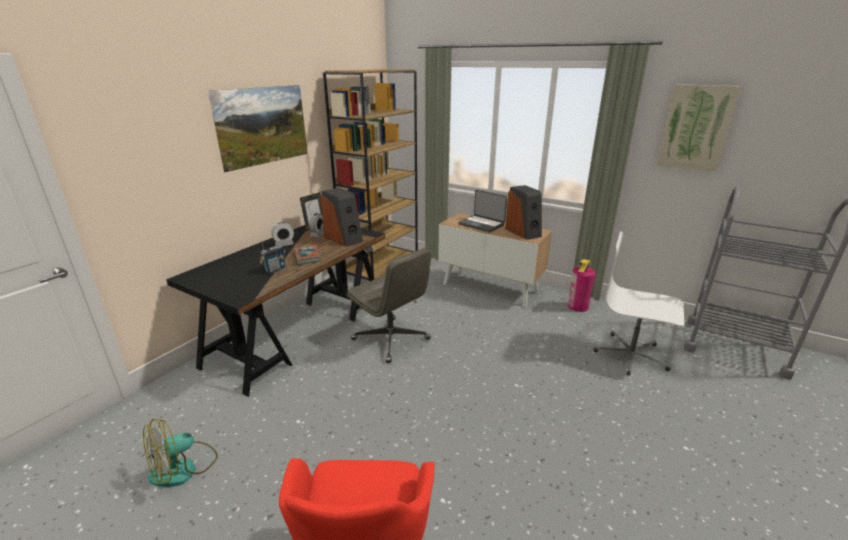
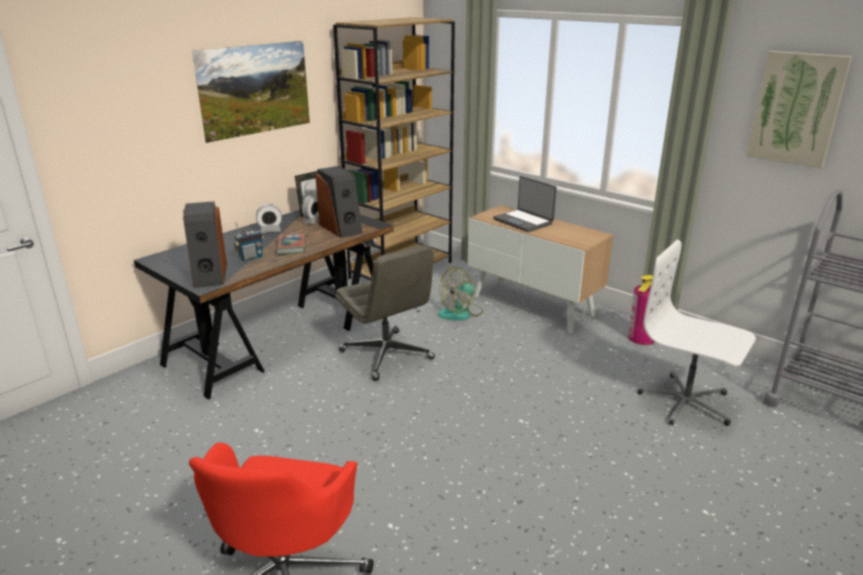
camera: 10 degrees right, 0 degrees up
(184, 468) = (129, 460): fan -> fan (461, 313)
(523, 232) = (573, 235): speaker -> speaker (209, 275)

